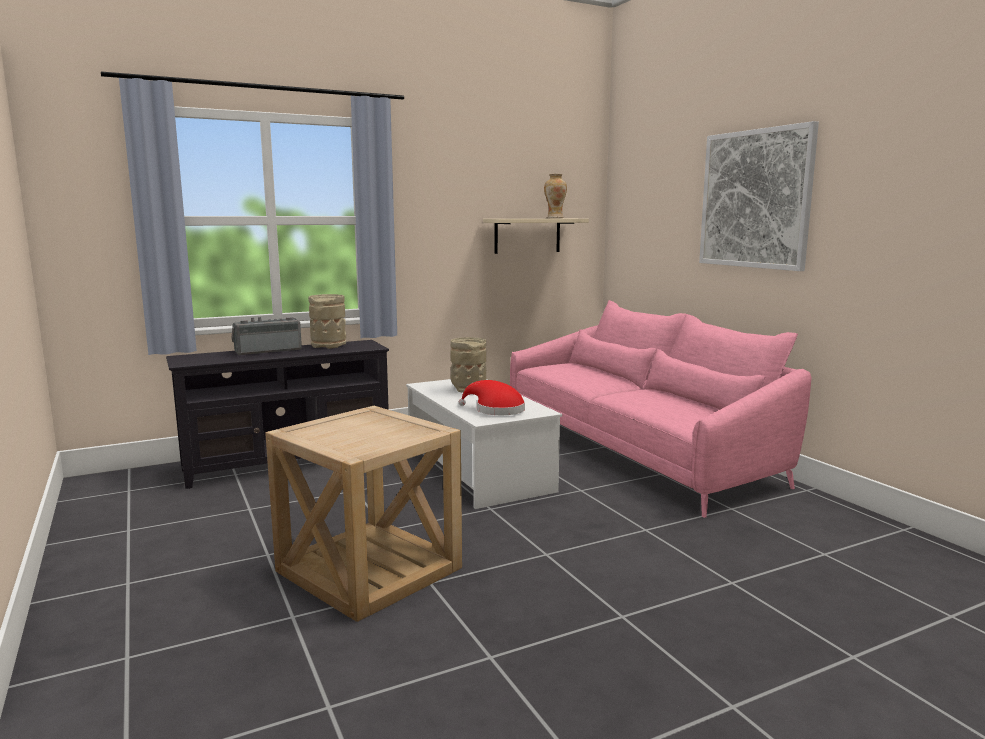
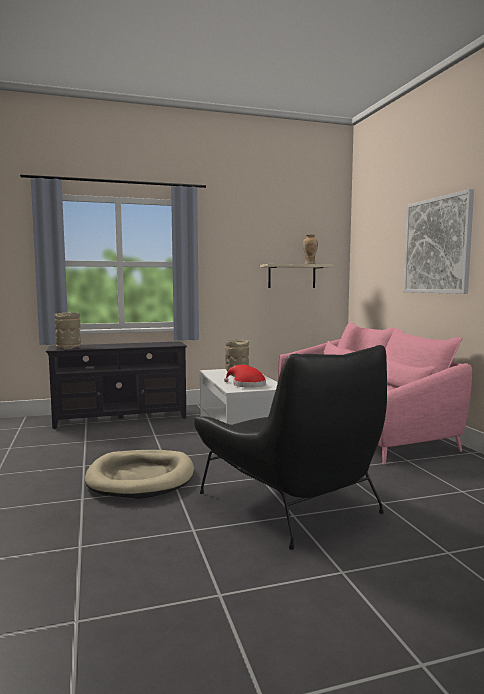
camera: 10 degrees right, 5 degrees down
(268, 351) = (111, 344): radio -> none
(329, 345) = (151, 343): beige vase -> beige vase (69, 347)
(369, 570) = (141, 478): beige side table -> beige dog bed
(607, 593) = (290, 502): none -> black armchair

